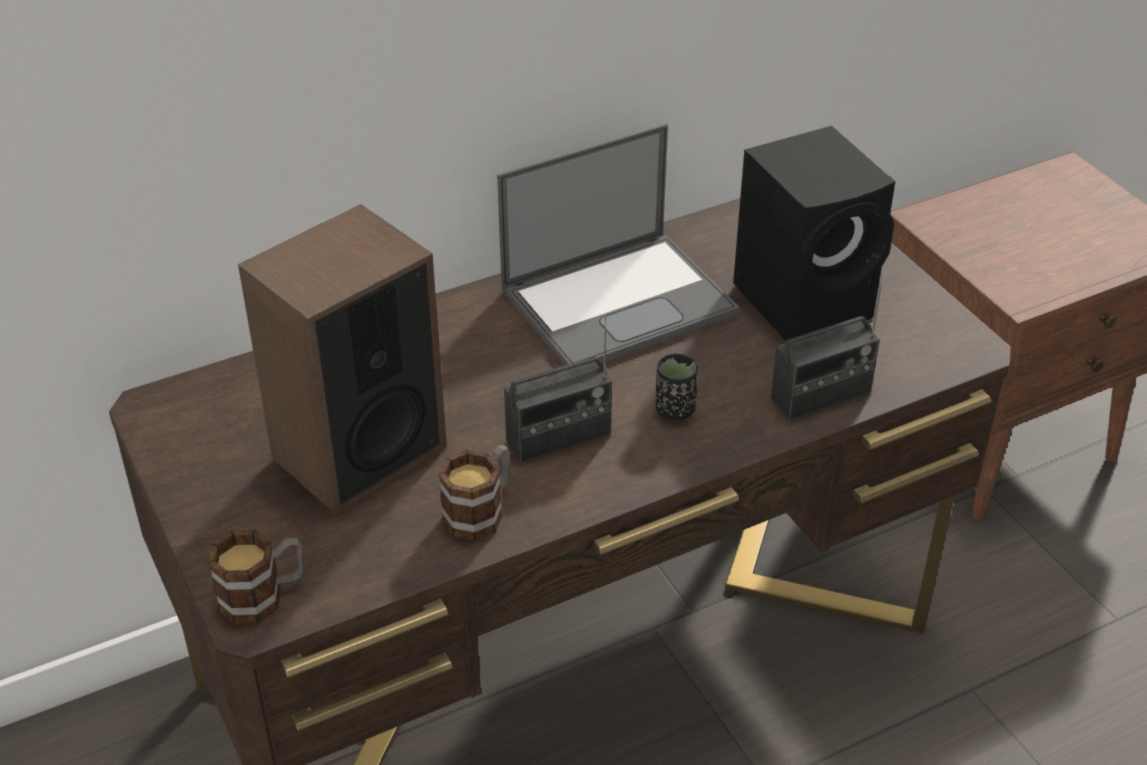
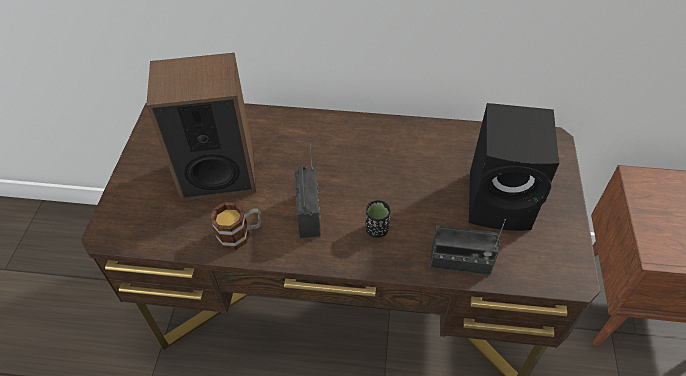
camera: 35 degrees right, 10 degrees up
(263, 596) = (119, 225): mug -> none
(558, 437) = (309, 214): radio -> radio turned 105 degrees counterclockwise
(620, 300) = (404, 154): laptop -> none

